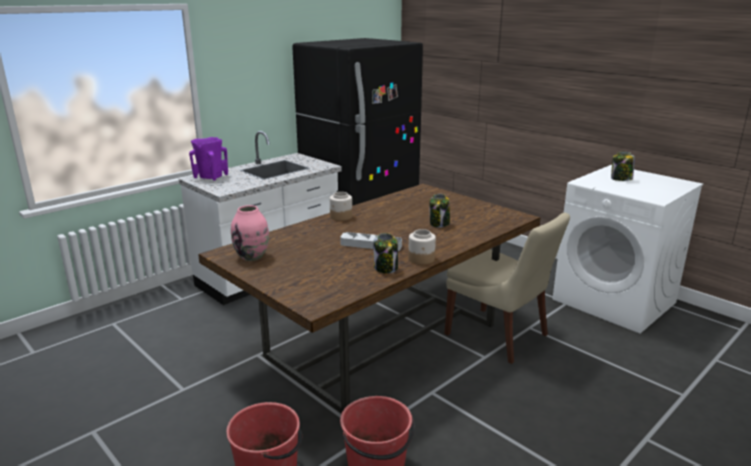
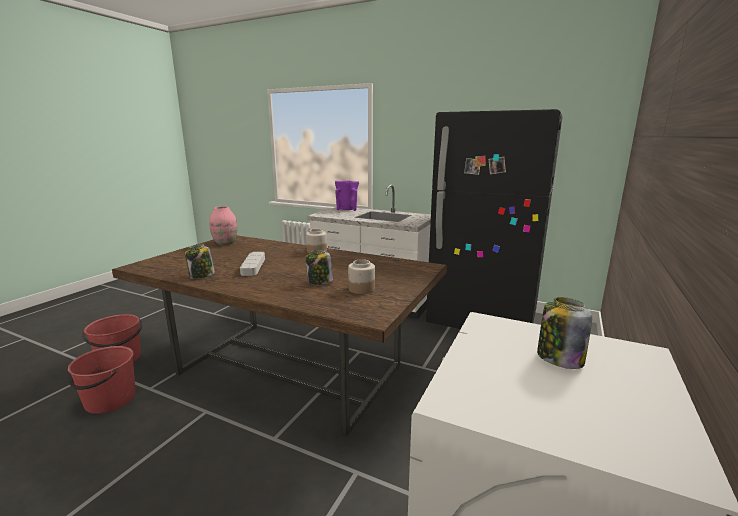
camera: 70 degrees right, 5 degrees down
(421, 259) = (222, 284): jar -> jar (361, 289)
(499, 336) = (323, 445): beige chair -> none

